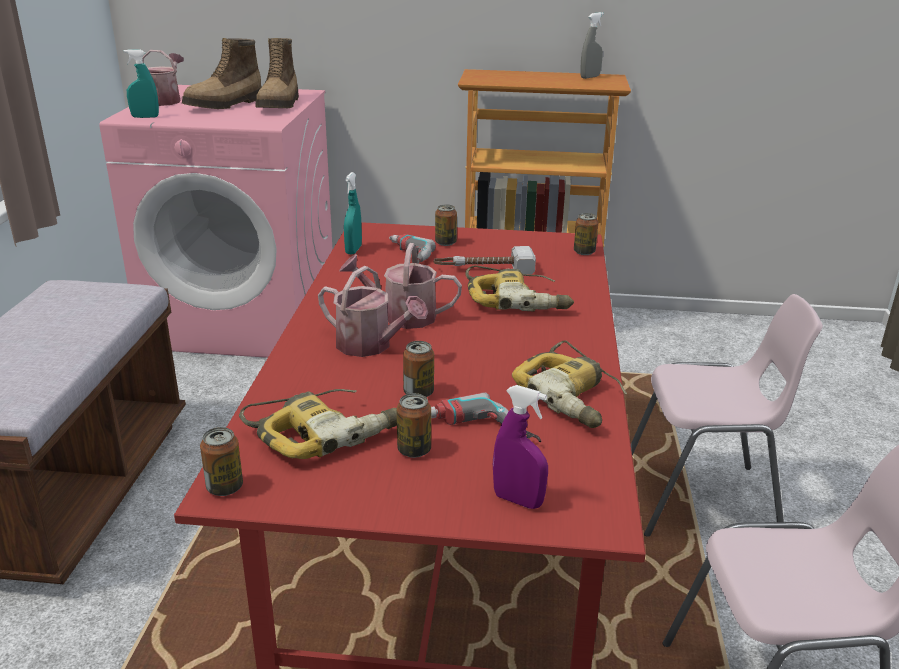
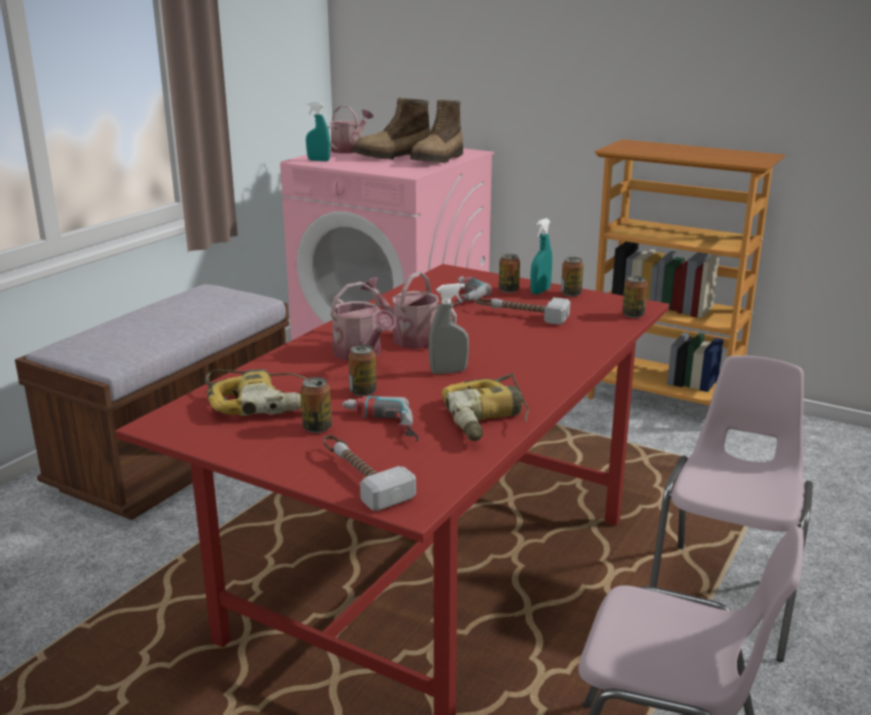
camera: 25 degrees right, 5 degrees down
(225, 487) = (161, 422): can -> can (571, 294)
(353, 250) = (422, 285): turquoise spray bottle -> turquoise spray bottle (540, 291)
(517, 300) = (523, 342): power drill -> none
(517, 500) = (360, 476): purple spray bottle -> hammer
(590, 77) = (741, 154): grey spray bottle -> grey spray bottle (448, 372)
(702, 500) = (725, 598): pink chair -> pink chair turned 90 degrees counterclockwise

